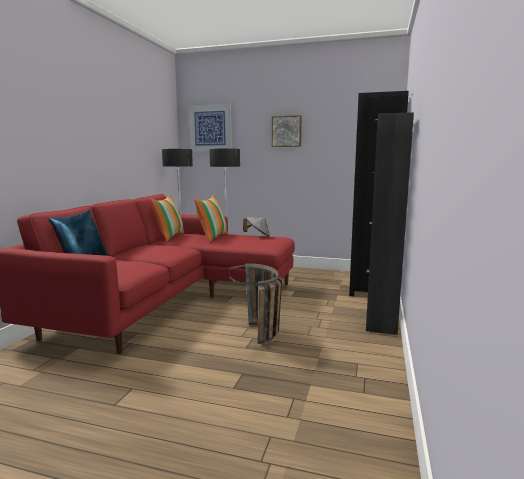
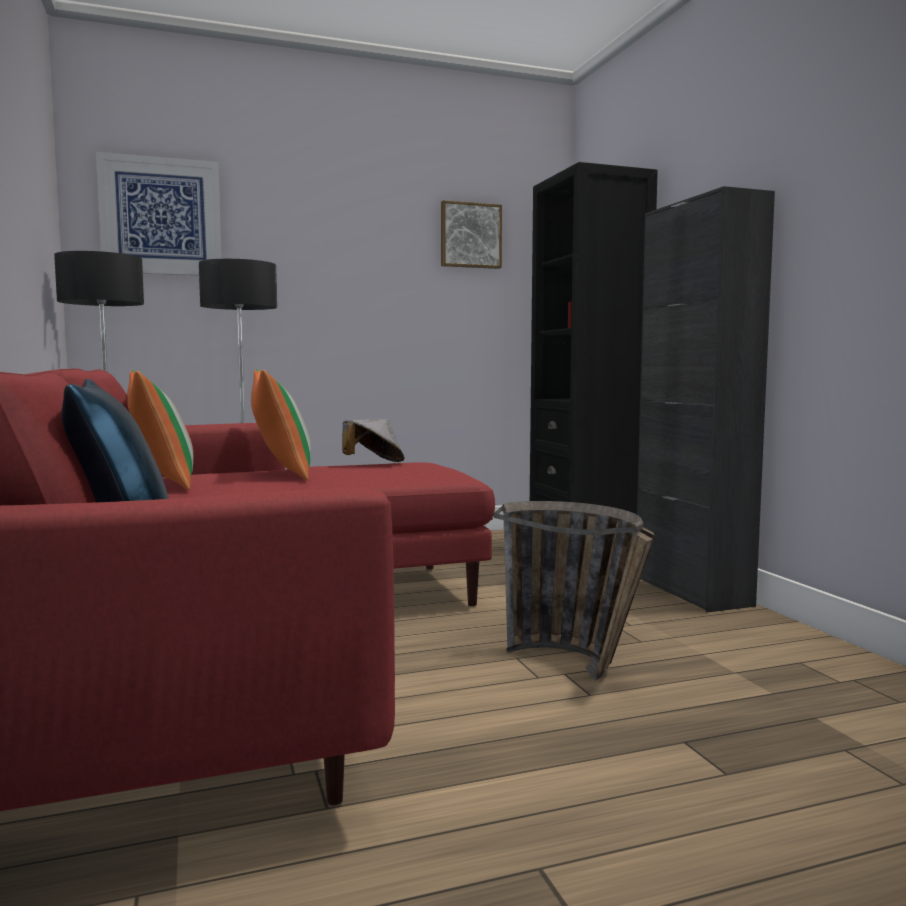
camera: 35 degrees left, 5 degrees down
(286, 131) = (355, 239): picture -> picture (470, 236)

